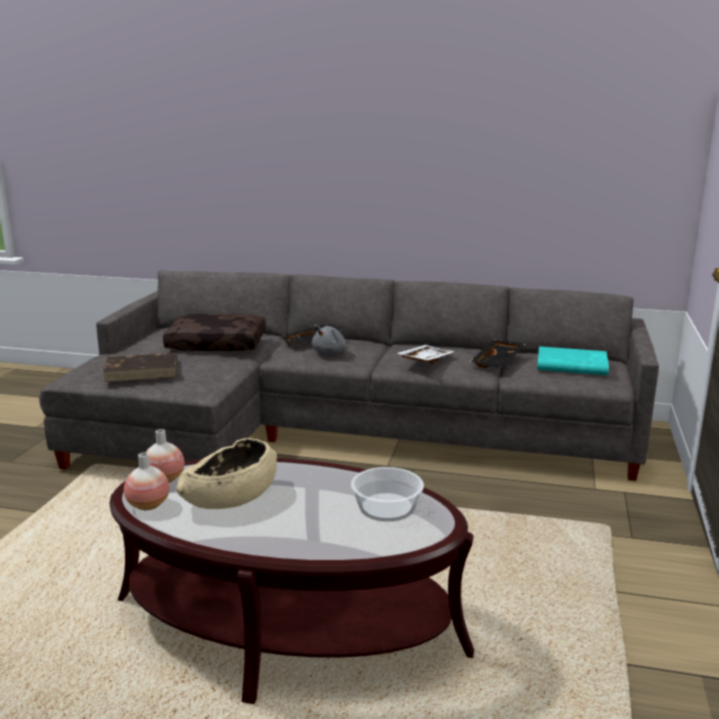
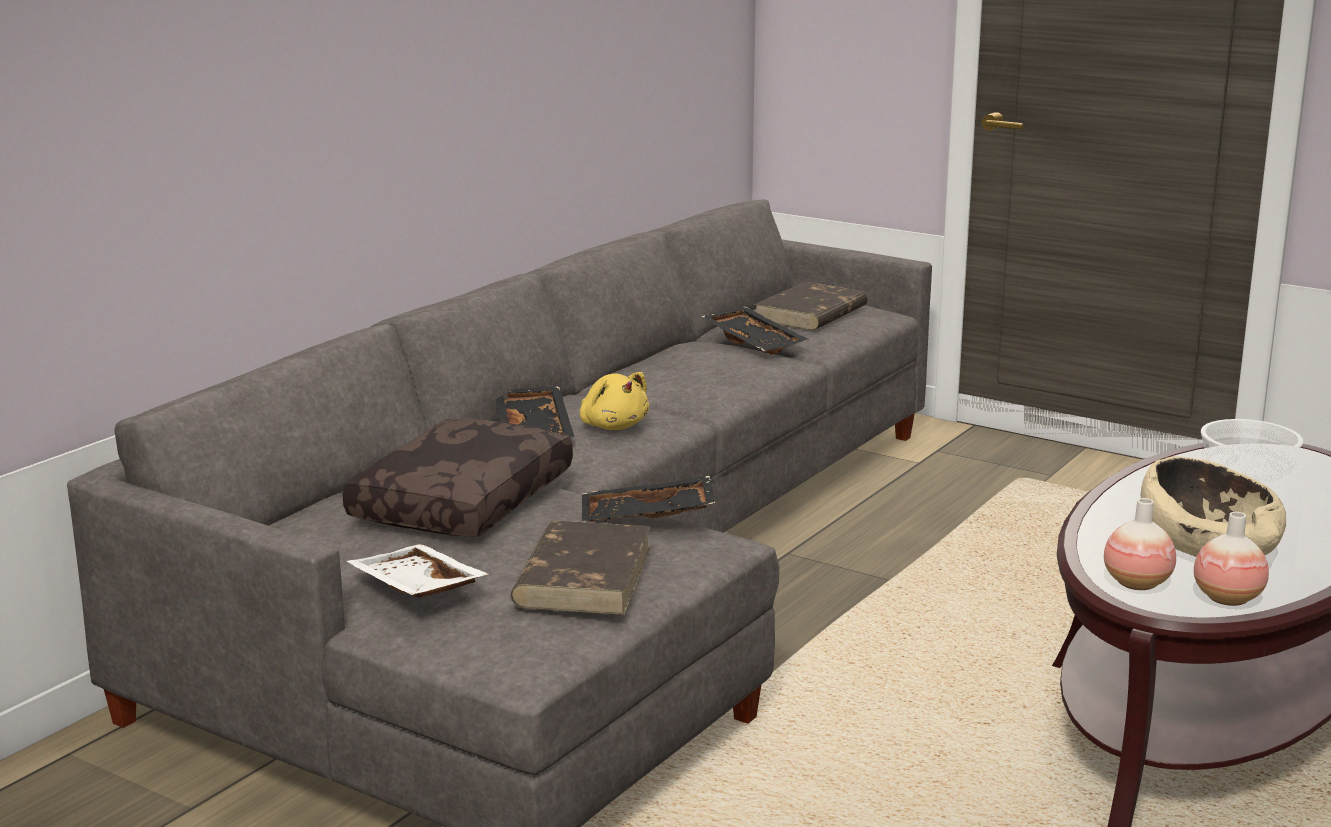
camera: 70 degrees left, 0 degrees up
(213, 372) = (647, 518): none -> black tray
(330, 353) = (613, 426): grey plush toy -> yellow plush toy
(424, 360) = (719, 376): white tray -> white tray (414, 589)
(570, 366) = (810, 314): turquoise book -> brown book

